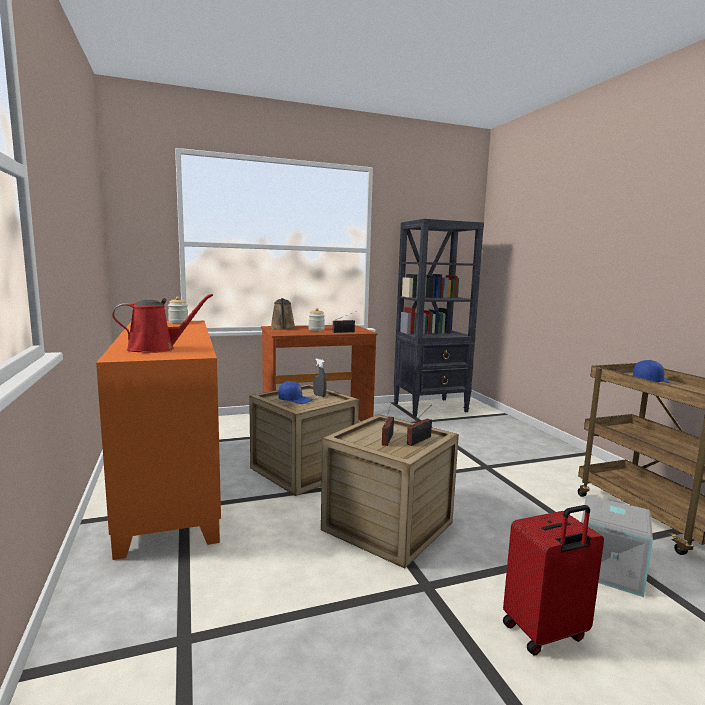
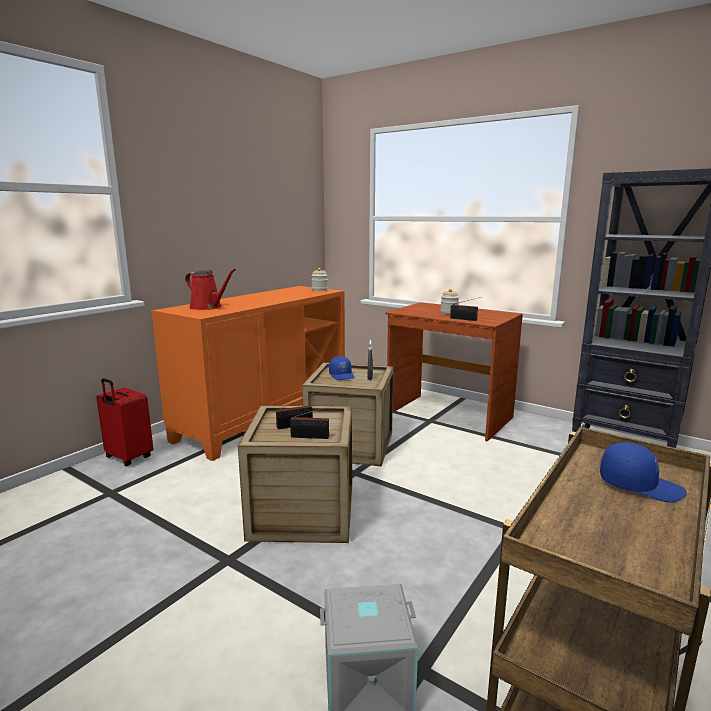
camera: 55 degrees right, 5 degrees up
(283, 328) = (426, 307): brown watering can -> none
(545, 633) = (204, 648): red suitcase -> red suitcase (128, 458)

